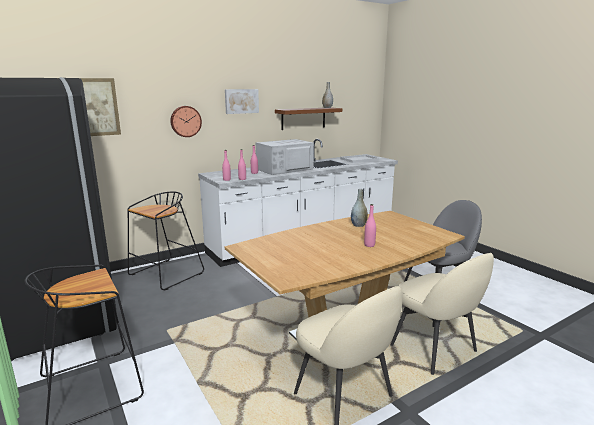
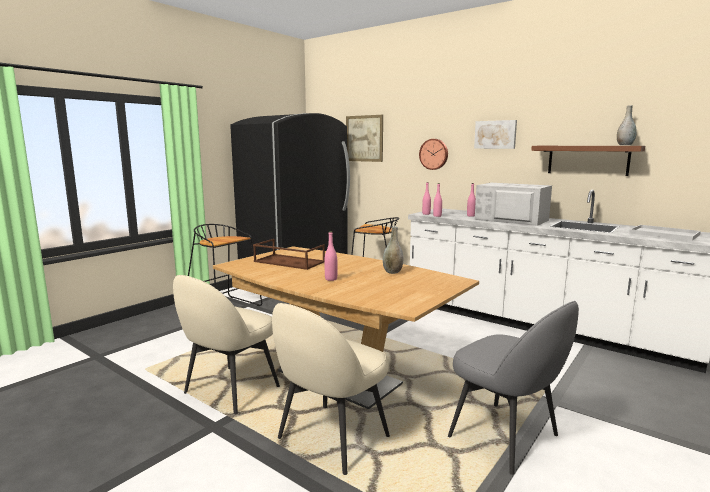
camera: 70 degrees right, 5 degrees down
(297, 254) = (288, 262): none -> brown tray

